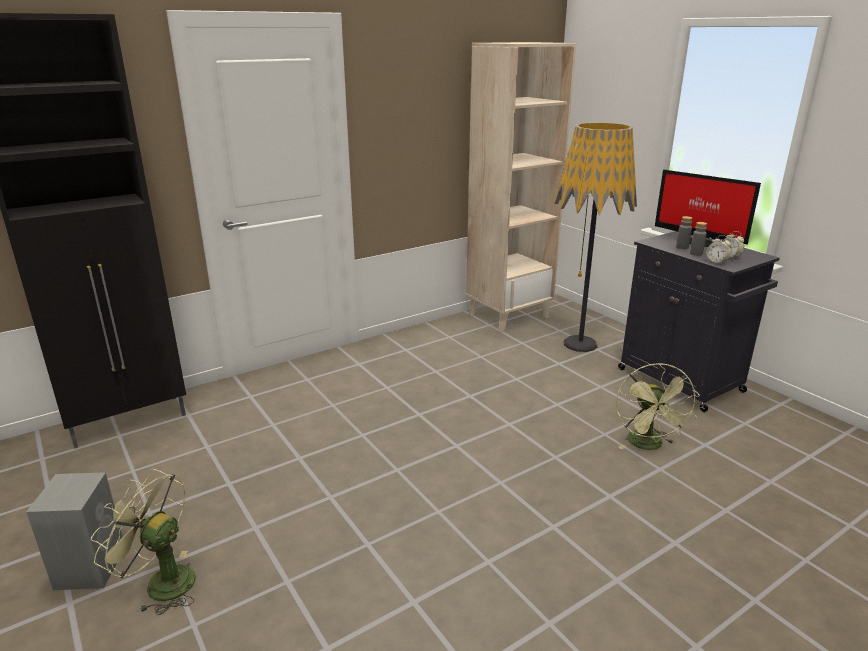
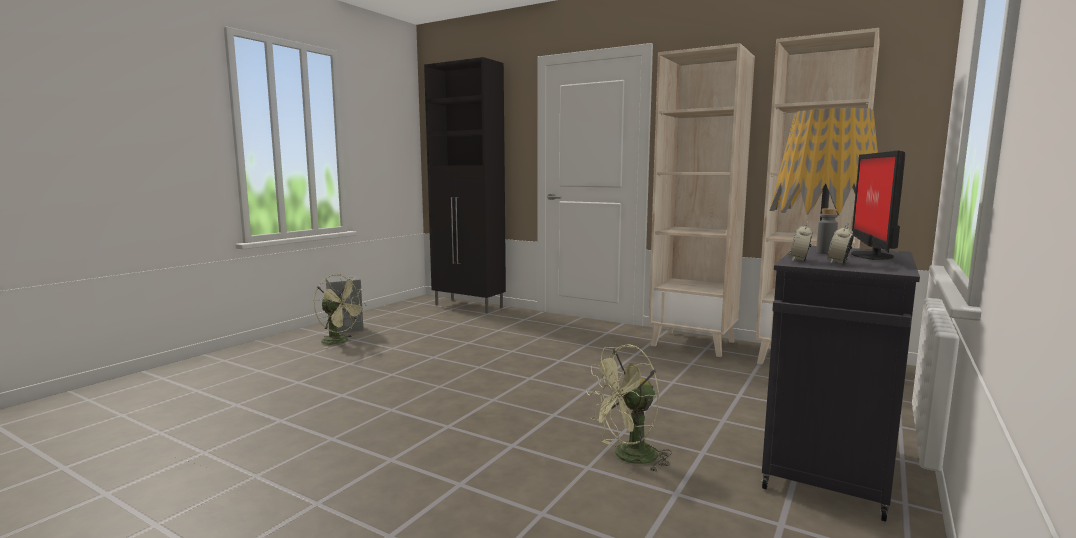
camera: 65 degrees right, 15 degrees down
(161, 582) = (340, 342): green fan -> green fan turned 120 degrees clockwise
(433, 337) = (693, 343): none -> beige bookcase
(696, 253) = (813, 256): grey bottle -> none

